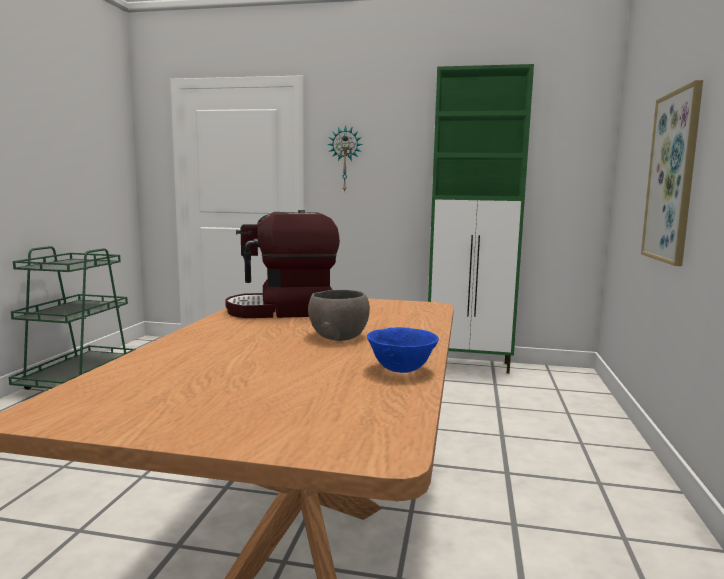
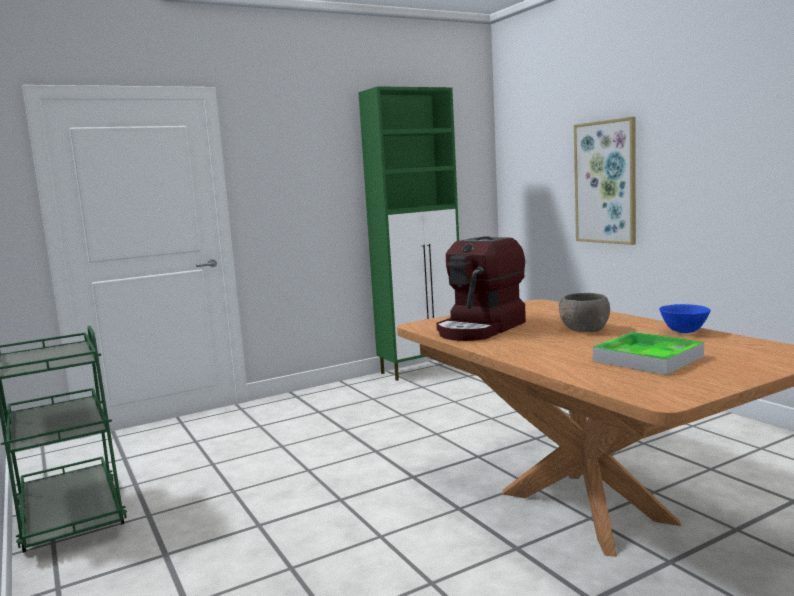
camera: 40 degrees left, 0 degrees up
(234, 378) = (648, 359): none -> tray
(345, 159) = (273, 180): wall clock -> none

